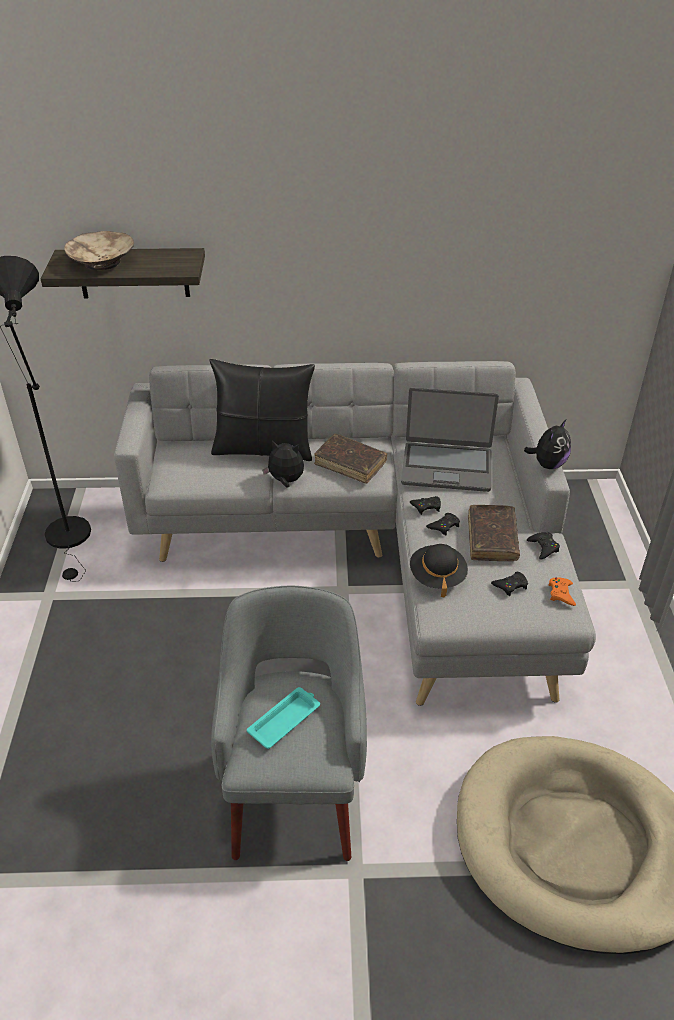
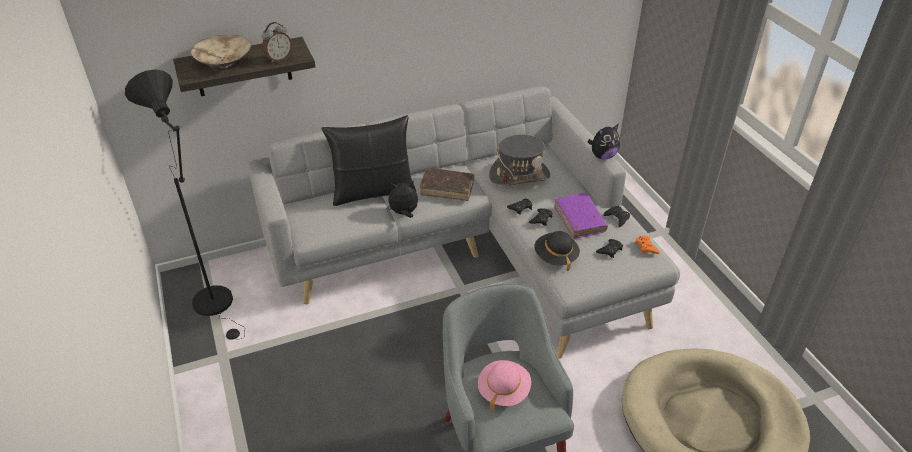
camera: 20 degrees left, 0 degrees up
(161, 268) = (279, 59): none -> alarm clock
(285, 720) = (503, 391): turquoise tray -> pink hat
(446, 467) = (519, 175): laptop -> grey hat
(492, 539) = (579, 220): brown book -> purple book
(547, 464) = (602, 156): plush toy -> plush toy turned 45 degrees clockwise

